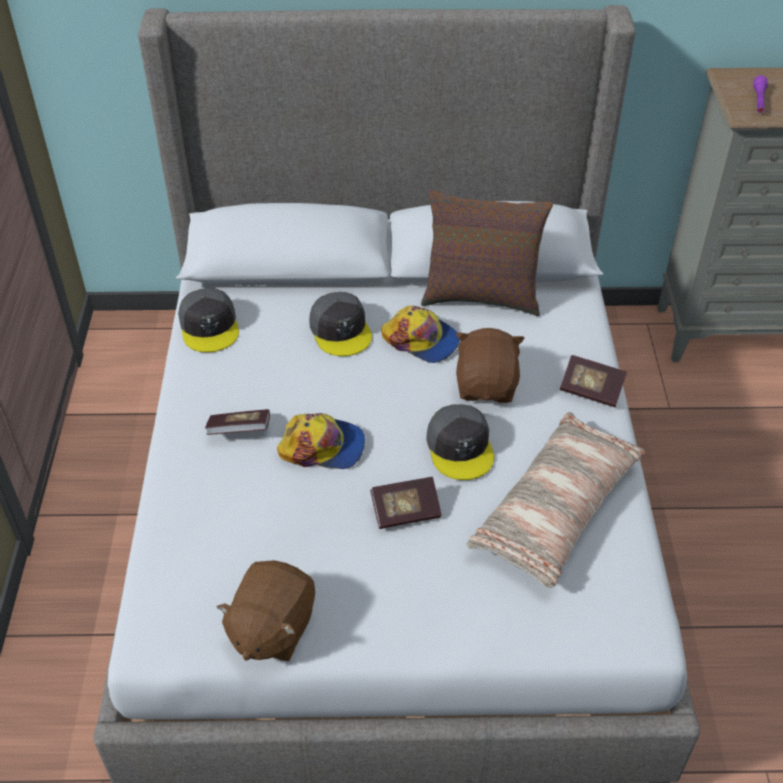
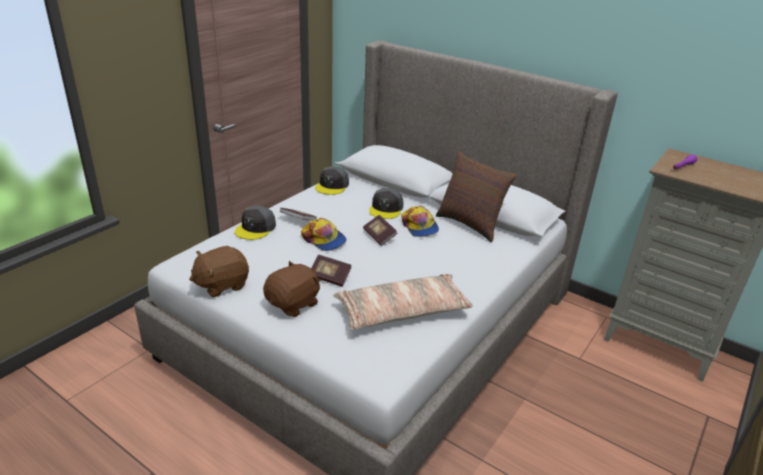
camera: 35 degrees right, 15 degrees down
(460, 447) = (386, 268): grey cap -> grey cap (256, 228)
(487, 385) = (429, 254): brown plush toy -> brown plush toy (293, 304)
(591, 390) = (482, 279): book -> book (379, 236)

